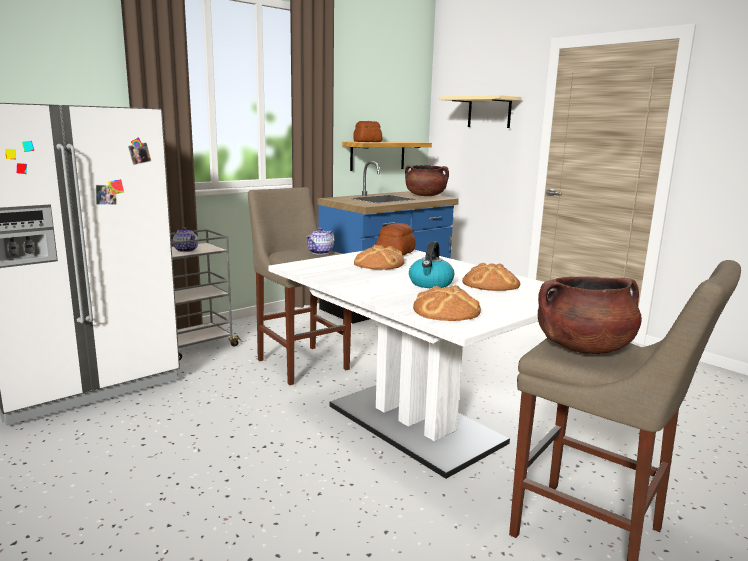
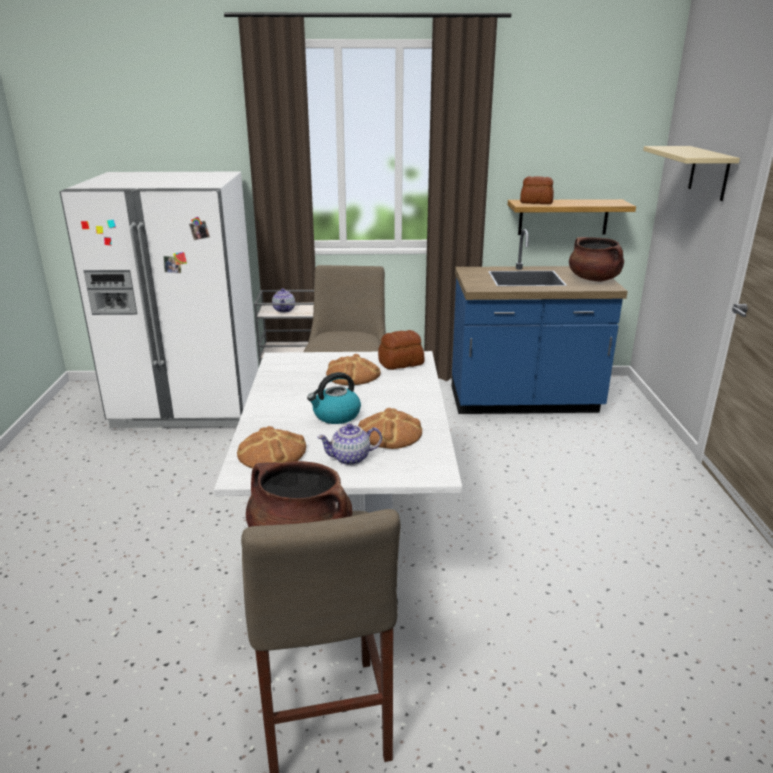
camera: 40 degrees right, 10 degrees up
(320, 252) = (354, 342): teapot -> teapot (351, 458)

